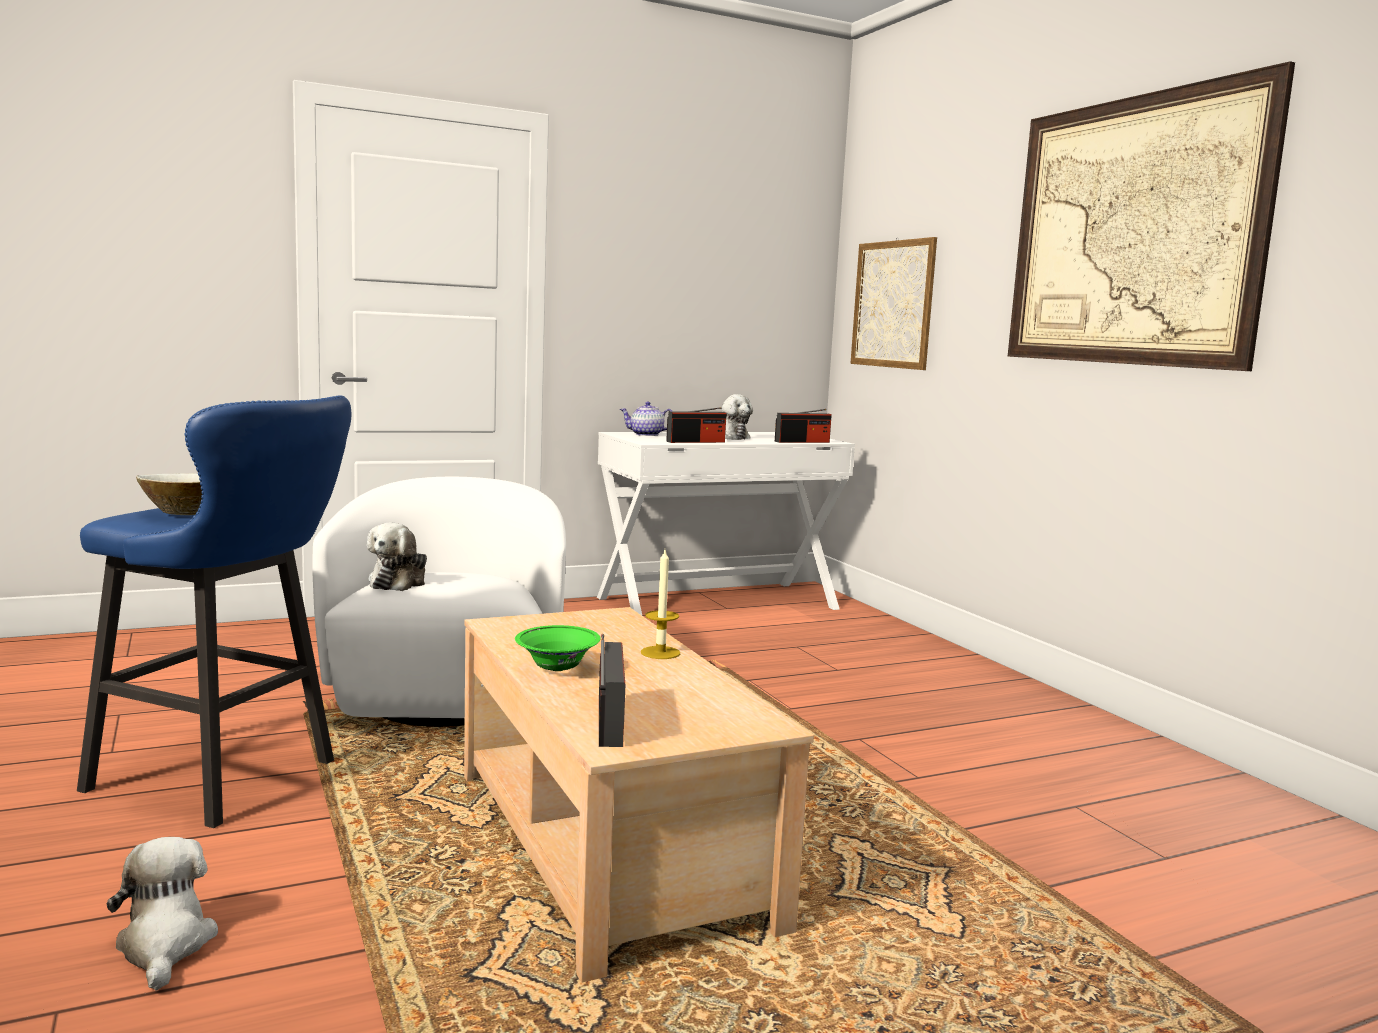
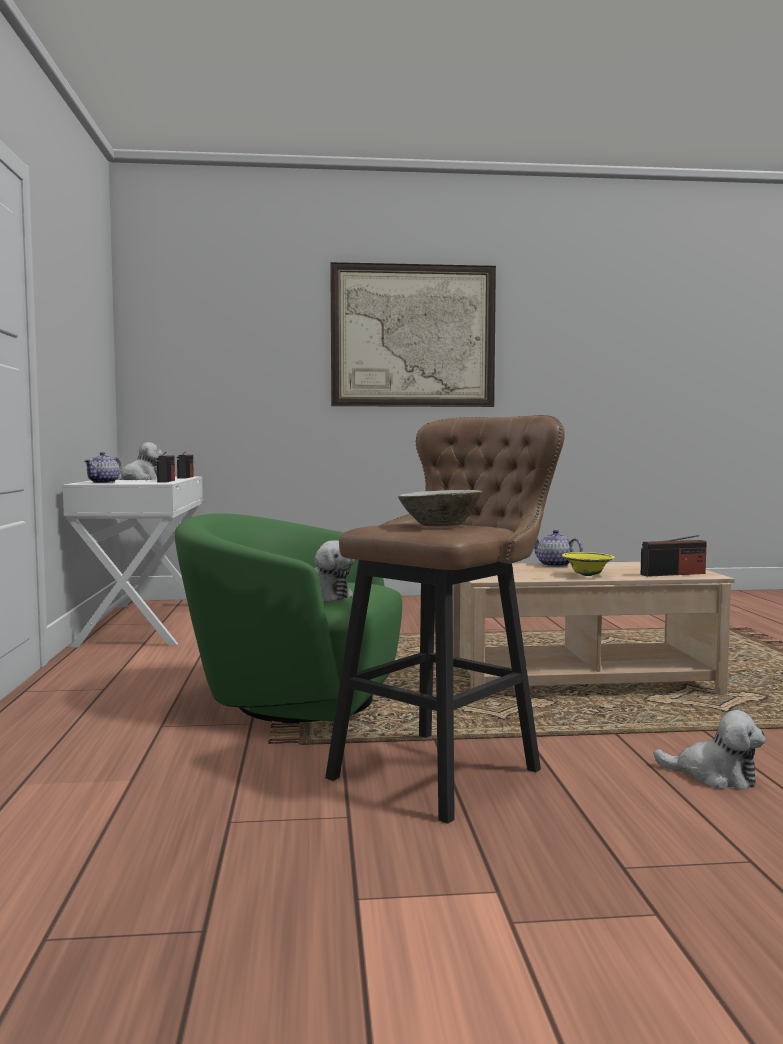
camera: 70 degrees left, 5 degrees down
(165, 945) = (714, 776): plush toy -> plush toy turned 150 degrees counterclockwise
(232, 782) = (450, 766): blue stool -> brown stool
(449, 695) = (293, 700): white armchair -> green armchair
(557, 669) = (587, 575): green bowl -> yellow bowl
(610, 721) = (673, 574): radio -> radio turned 150 degrees clockwise
(660, 652) = (554, 565): candle -> teapot
(893, 302) = (200, 371): picture -> none

